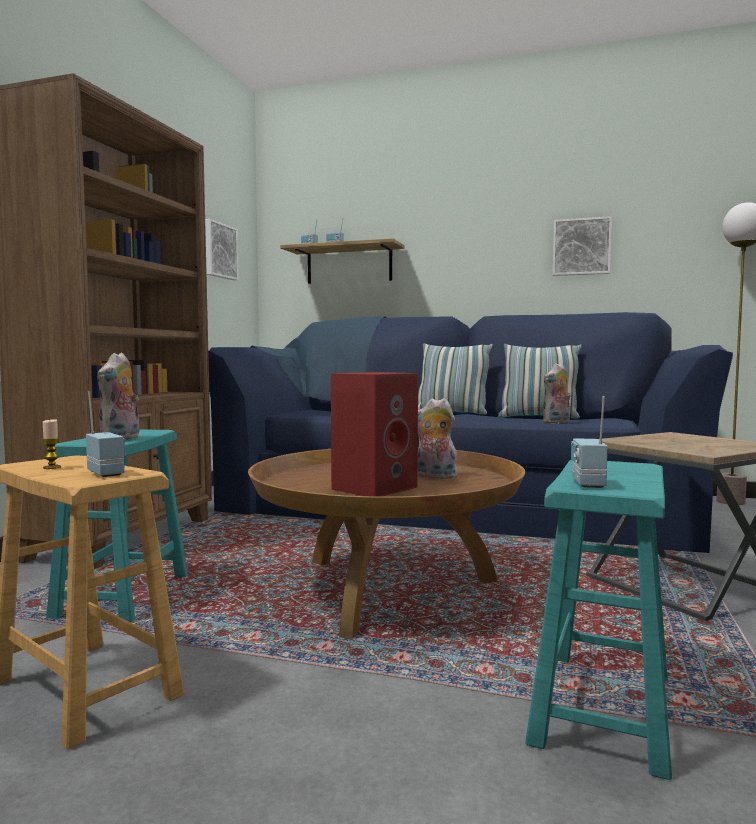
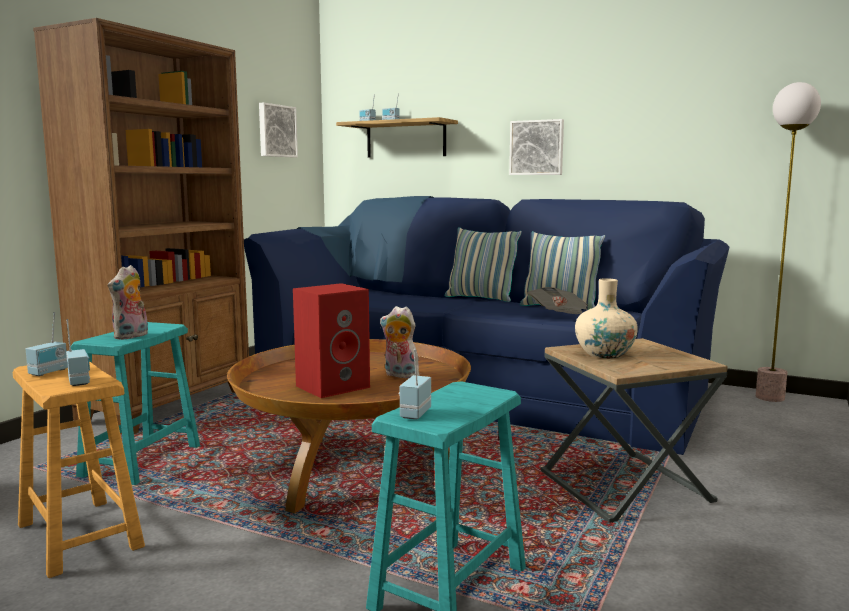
camera: 10 degrees right, 5 degrees up
(52, 467) = (49, 372): candle -> radio
(557, 423) = (559, 318): plush toy -> newspaper
(581, 247) = (631, 125): picture -> picture (537, 147)
(661, 442) = (604, 354): none -> beige vase

